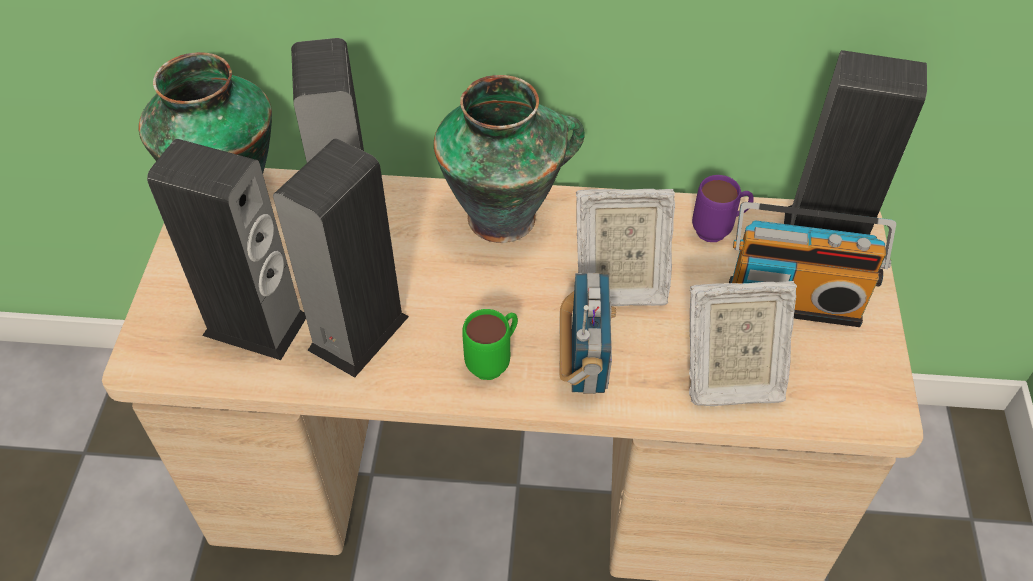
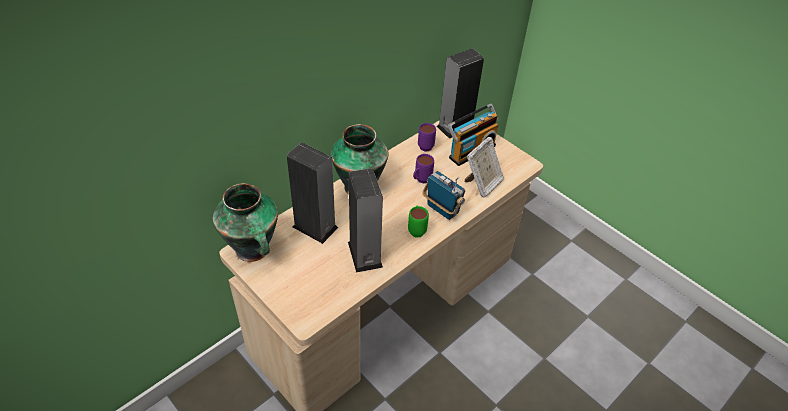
camera: 50 degrees left, 5 degrees down
(255, 325) = (327, 279): speaker -> none
(619, 284) = (420, 181): picture frame -> purple mug

